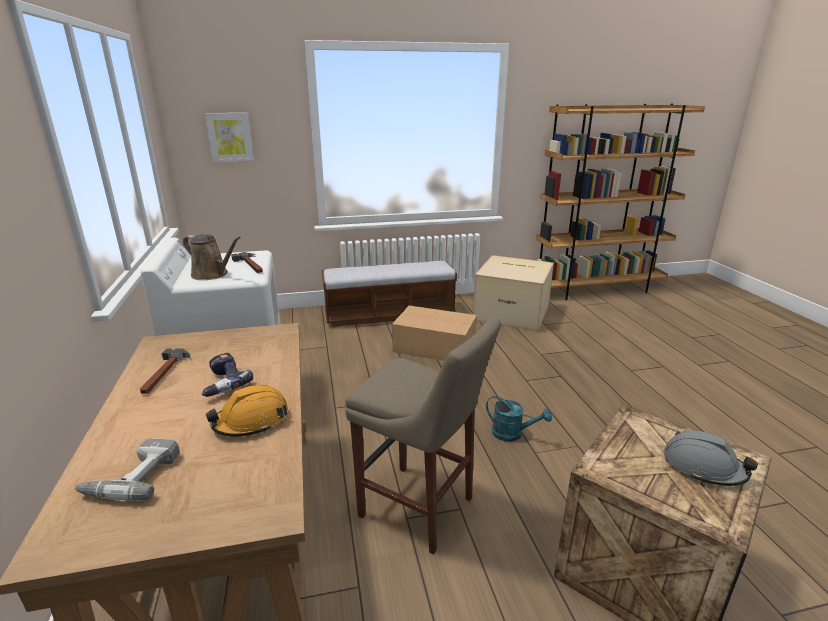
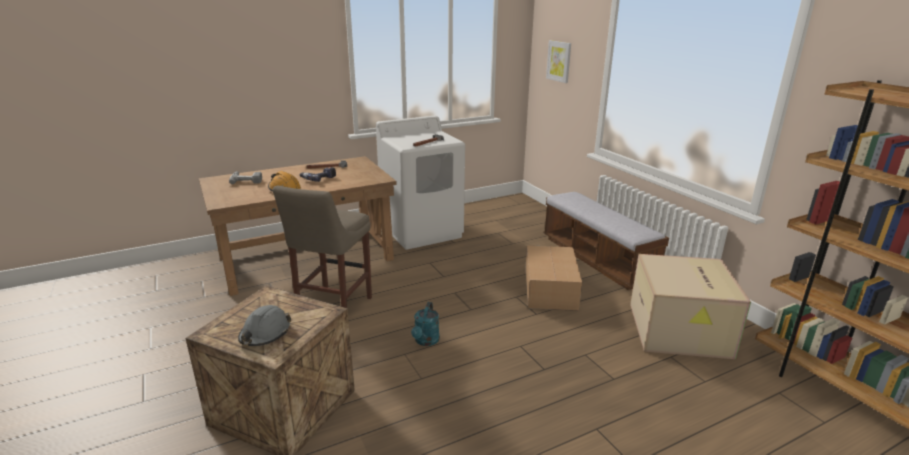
camera: 75 degrees right, 0 degrees up
(212, 274) = (406, 139): brown watering can -> none

